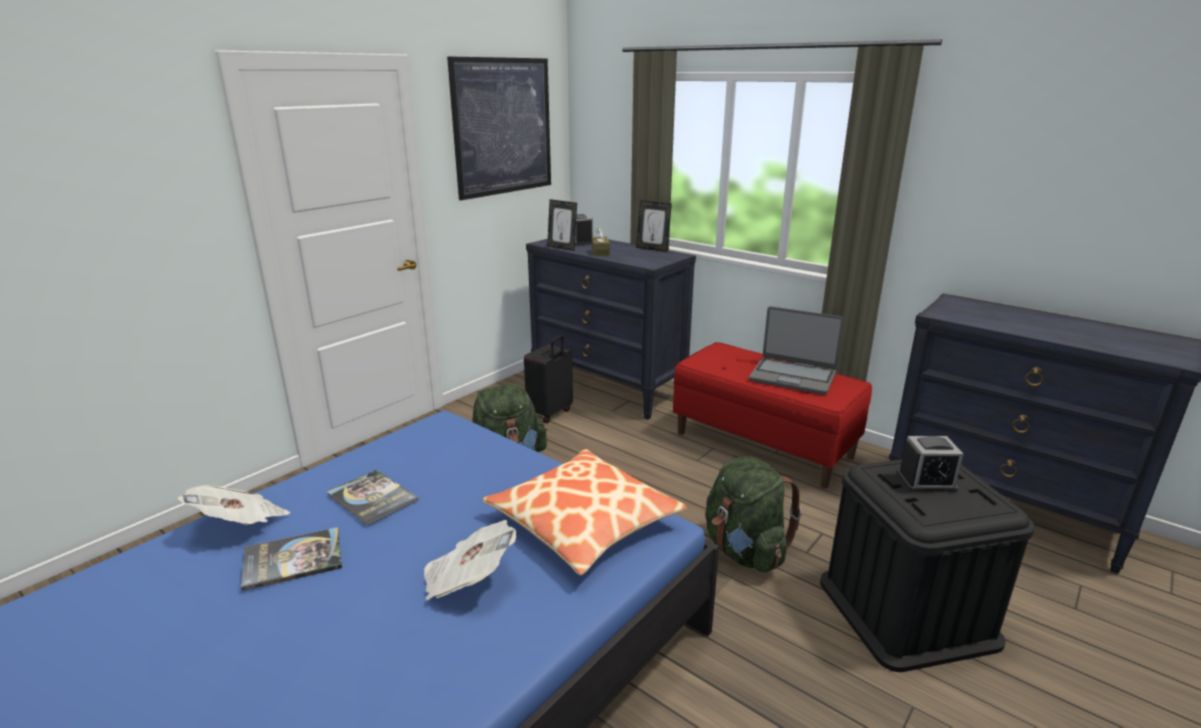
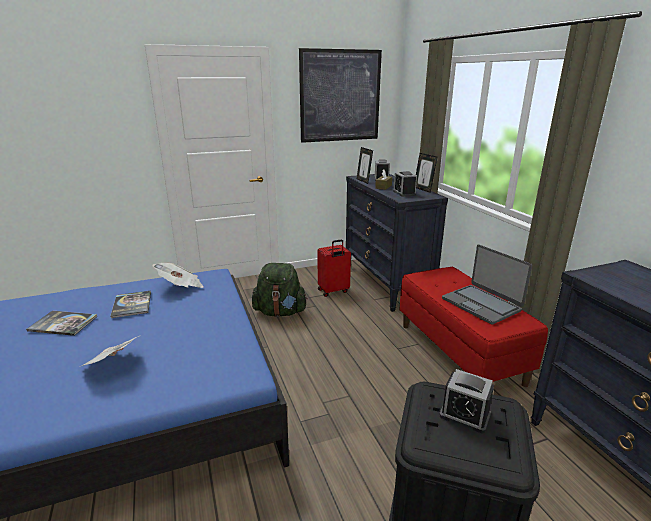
camera: 30 degrees right, 0 degrees up
(241, 524) = (69, 299): newspaper -> newspaper (181, 286)
(550, 413) = (333, 291): black suitcase -> red suitcase
(583, 522) = (208, 355): pillow -> none
(639, 257) = (404, 193): none -> alarm clock
(744, 551) = (367, 422): green backpack -> none

